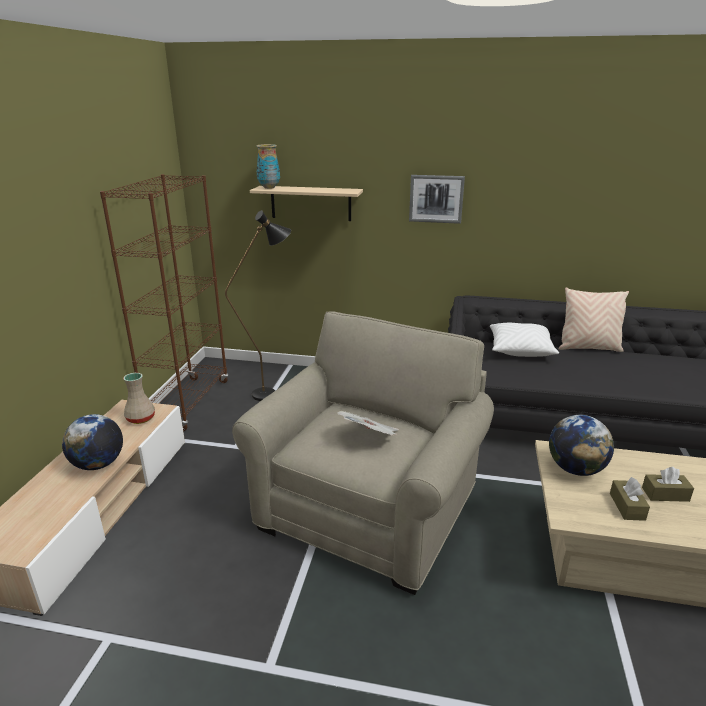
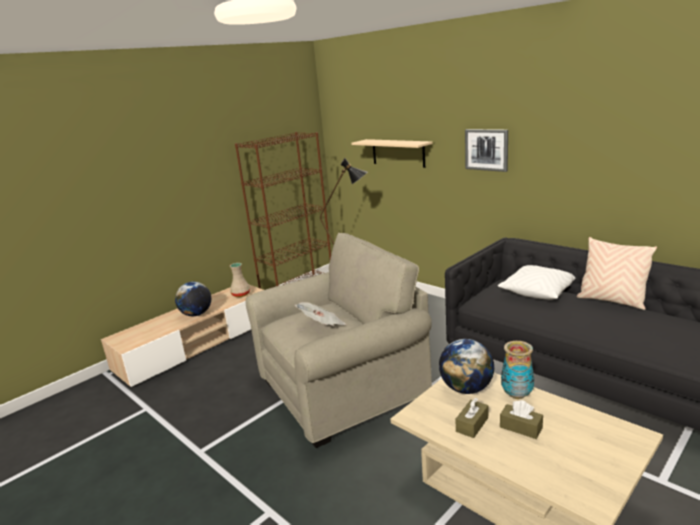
camera: 35 degrees right, 5 degrees down
(269, 187) = (367, 141): vase -> vase (516, 395)

